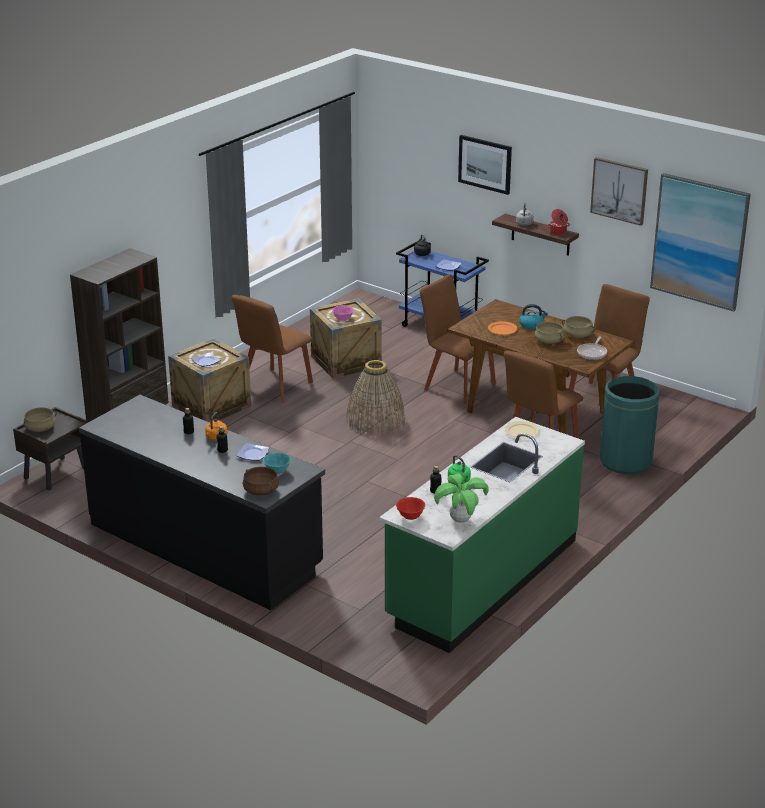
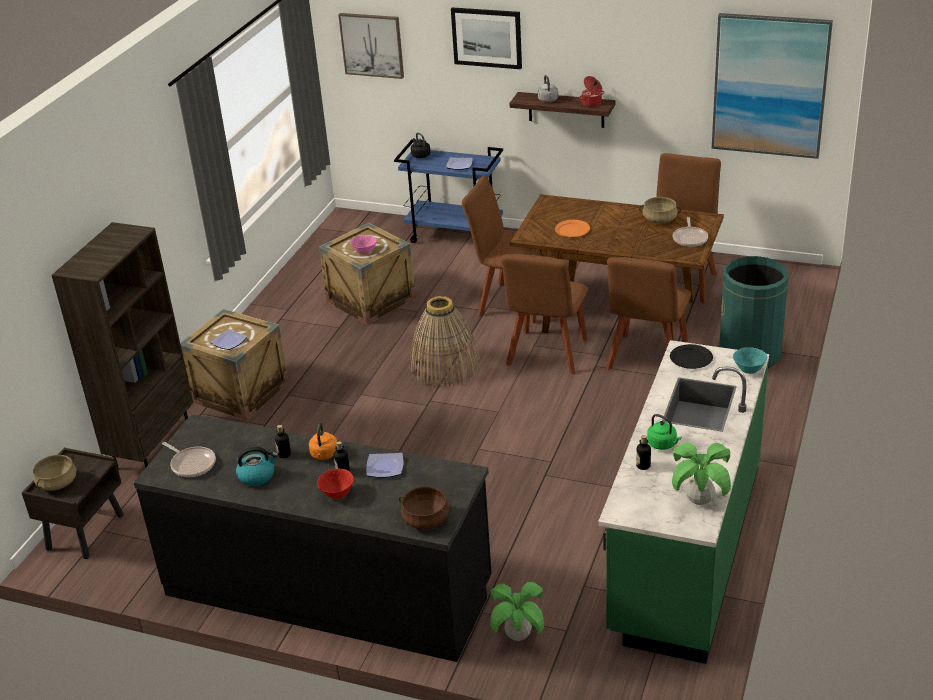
camera: 15 degrees left, 5 degrees up
(123, 424) = (192, 464): none -> frying pan
(274, 386) = (303, 350): brown chair -> brown chair (546, 355)
(277, 471) = (430, 485): turquoise bowl -> turquoise bowl (748, 370)
(323, 605) = (518, 636): none -> potted plant
(410, 517) = (636, 511): red bowl -> red bowl (337, 494)
(522, 432) = (691, 359): beige plate -> black plate
(531, 325) = (601, 218): kettle -> kettle (257, 476)
(549, 341) = (633, 233): beige cooking pot -> none
(619, 190) = (664, 42): picture -> picture (372, 45)

